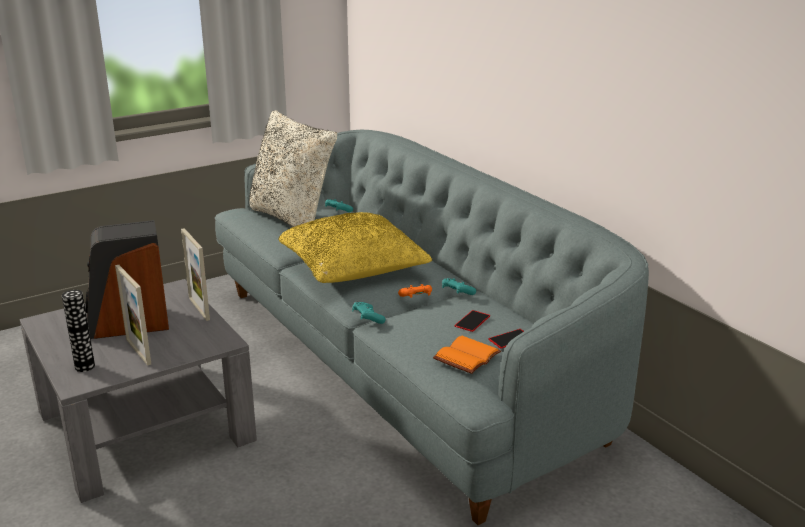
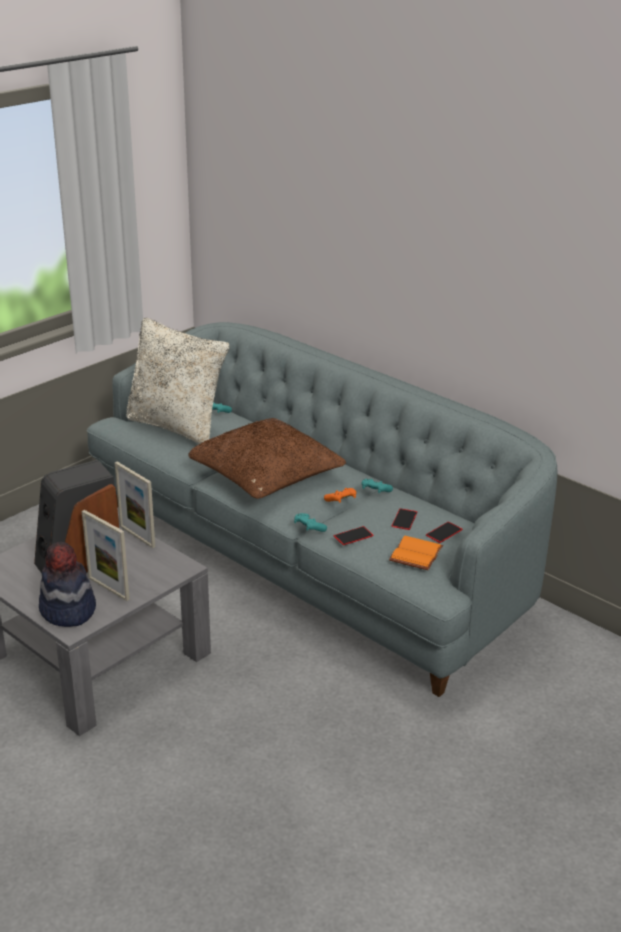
camera: 15 degrees left, 5 degrees up
(85, 366) = (67, 610): vase -> hat
(353, 265) = (266, 473): yellow pillow -> brown pillow
(408, 330) = (353, 536): none -> phone

